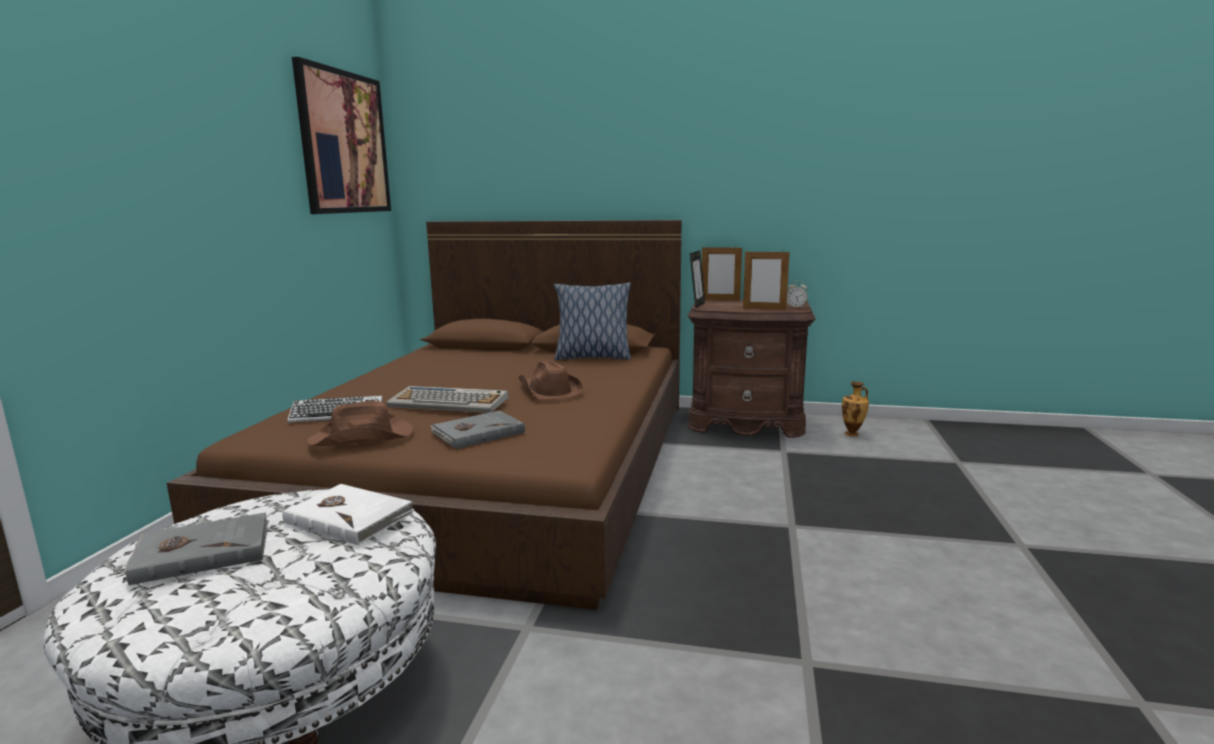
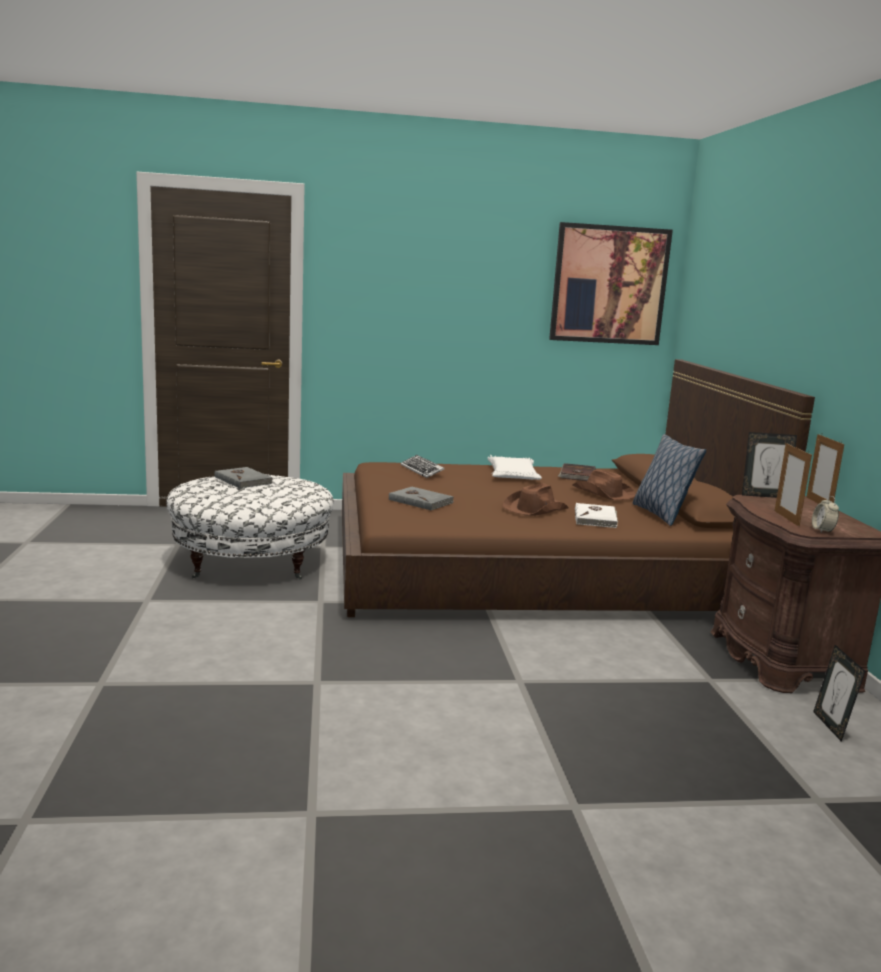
camera: 70 degrees right, 0 degrees up
(350, 517) = (286, 494): white book -> white book (596, 518)
(363, 438) = (392, 481): brown hat -> brown hat (603, 494)
(400, 381) = (512, 474): none -> white pillow
(434, 361) = (576, 475): none -> brown book
(450, 402) = (472, 488): keyboard -> none
(852, 434) = (831, 726): vase -> picture frame

